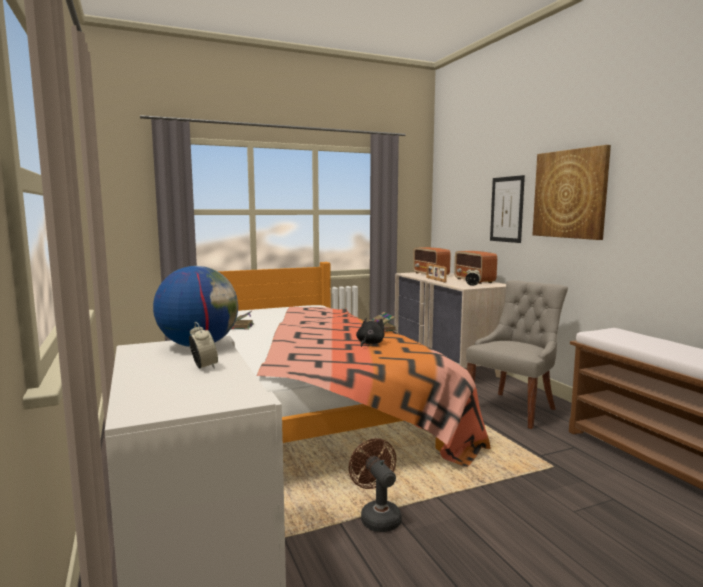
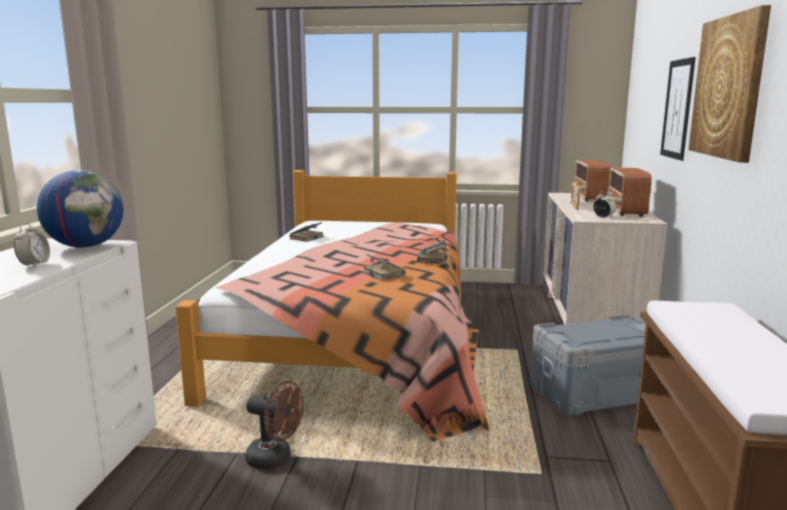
camera: 30 degrees right, 5 degrees up
(369, 343) = (382, 273): black plush toy -> book
(377, 516) = (275, 459): brown fan -> brown fan turned 105 degrees clockwise
(513, 408) = (597, 393): grey chair -> grey storage box

